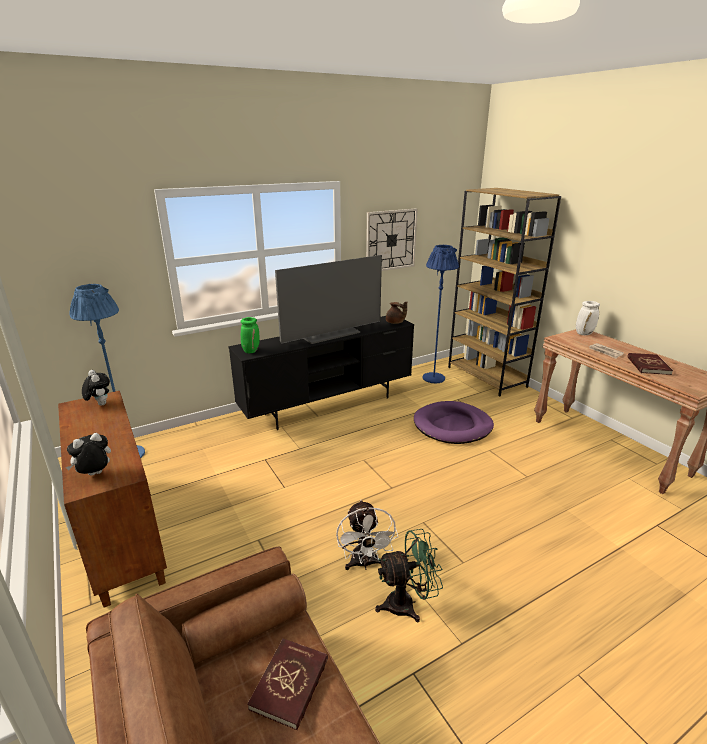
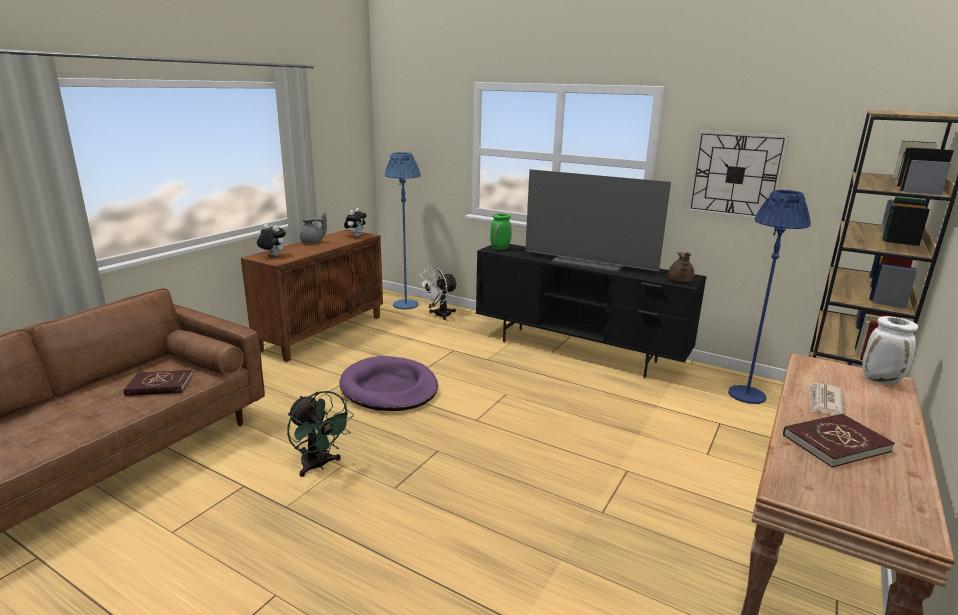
camera: 60 degrees right, 5 degrees down
(79, 436) = (313, 242): none -> grey teapot
(364, 564) = (354, 432): white fan -> white fan (439, 315)
(452, 426) = (647, 432): purple dog bed -> purple dog bed (389, 388)

